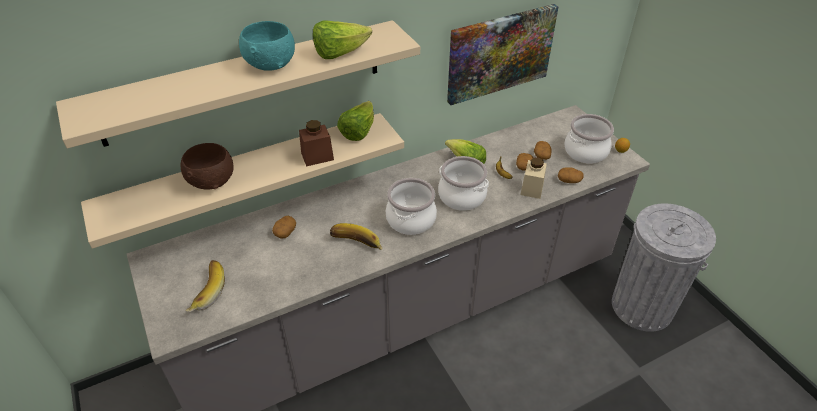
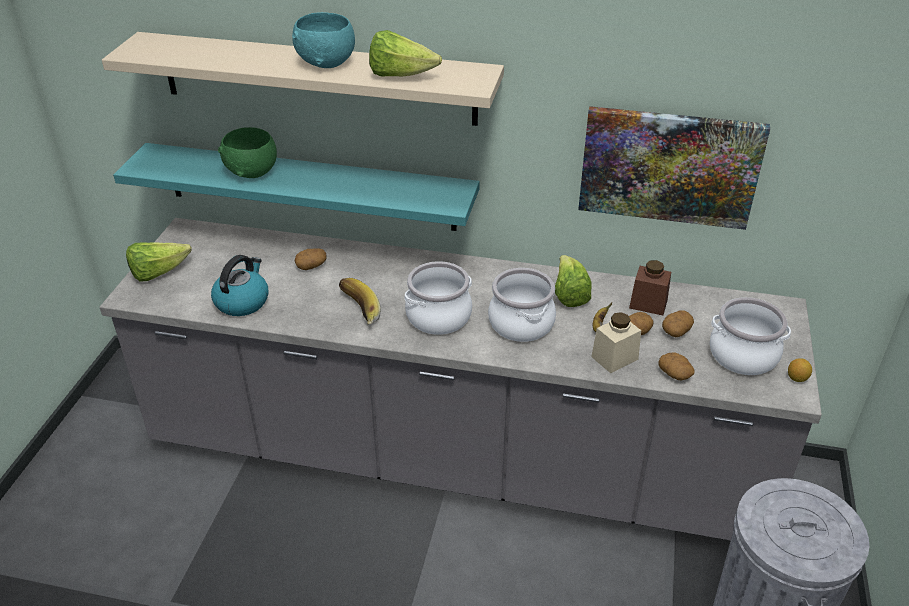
camera: 40 degrees right, 5 degrees down
(205, 291) = (192, 279): banana -> none
(212, 181) = (253, 172): brown bowl -> green bowl
(247, 173) = (310, 187): beige shelf -> turquoise shelf
(267, 285) = (242, 301): none -> kettle
(317, 156) = (364, 192): brown jar -> brown jar (648, 303)
(358, 131) = (432, 188): lettuce -> lettuce (158, 273)

